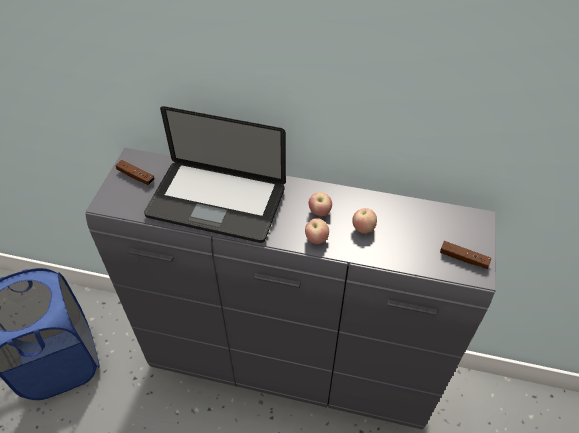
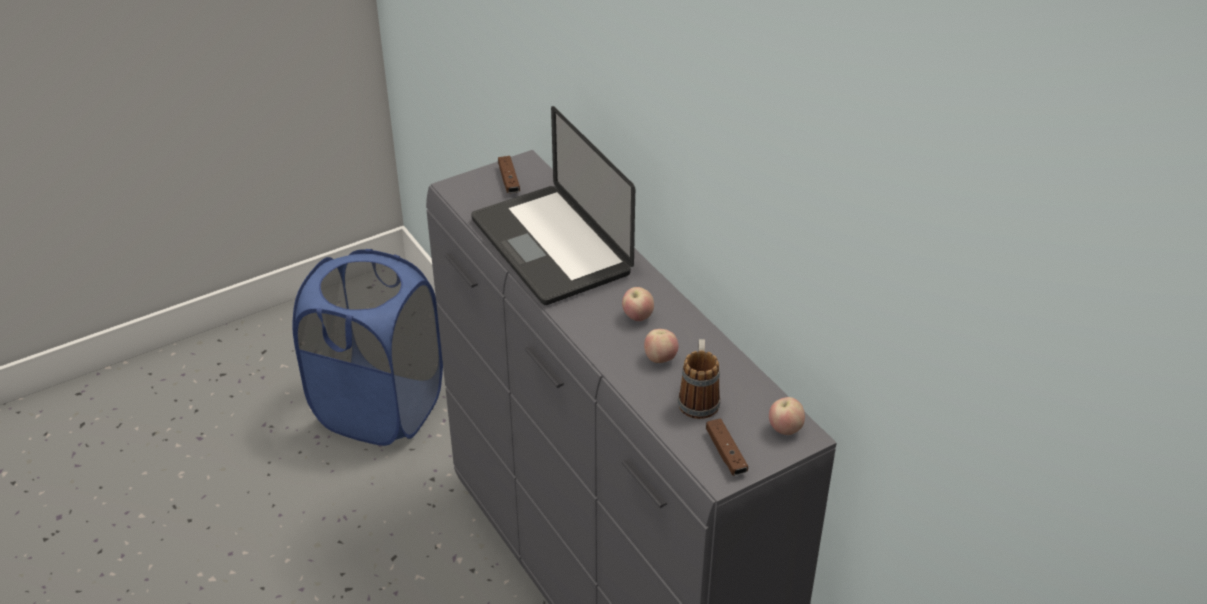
camera: 45 degrees right, 10 degrees down
(316, 239) = (600, 336): apple -> apple (785, 429)
(410, 237) = (698, 398): none -> mug

